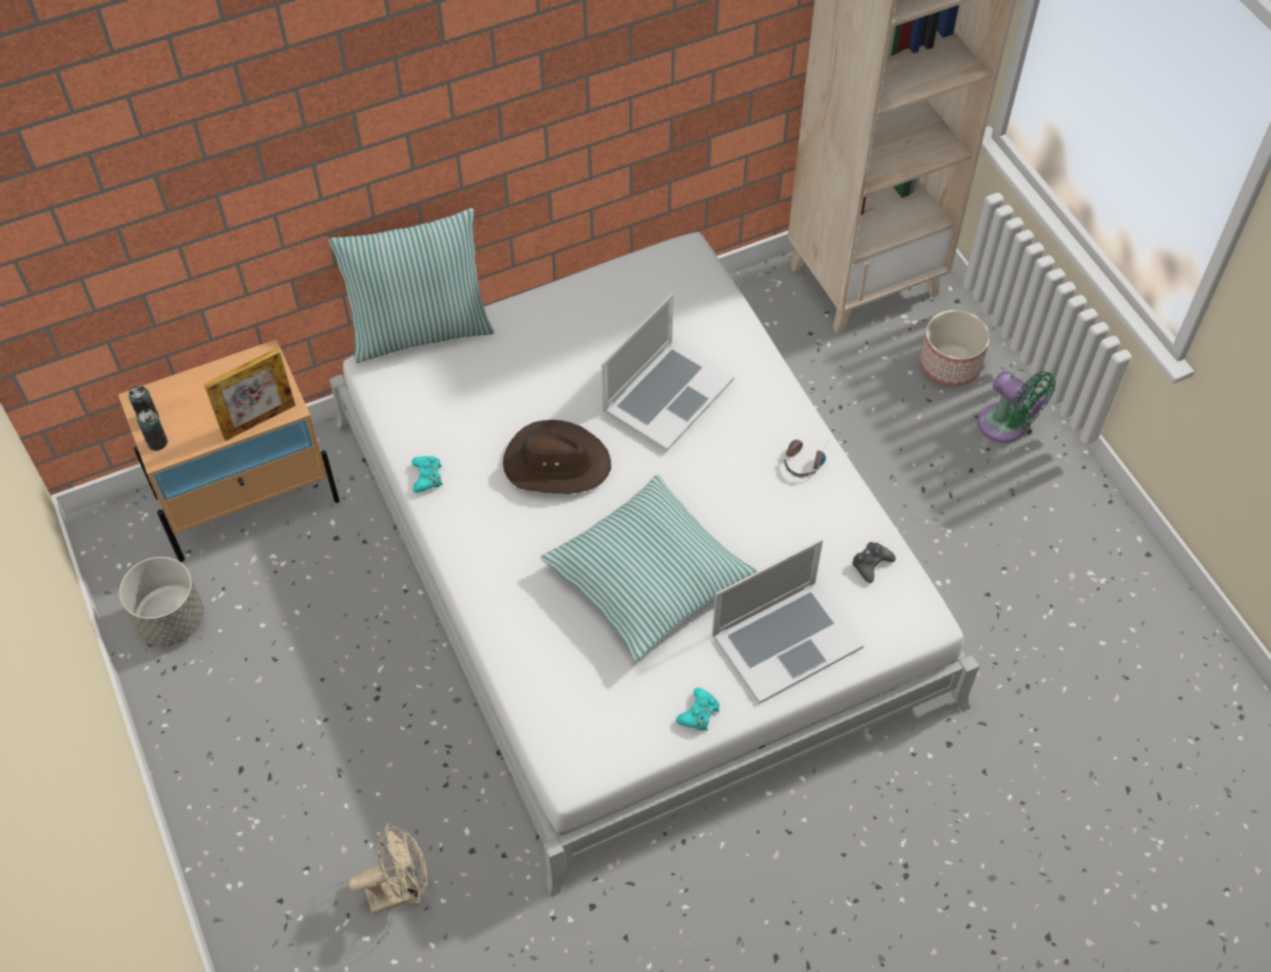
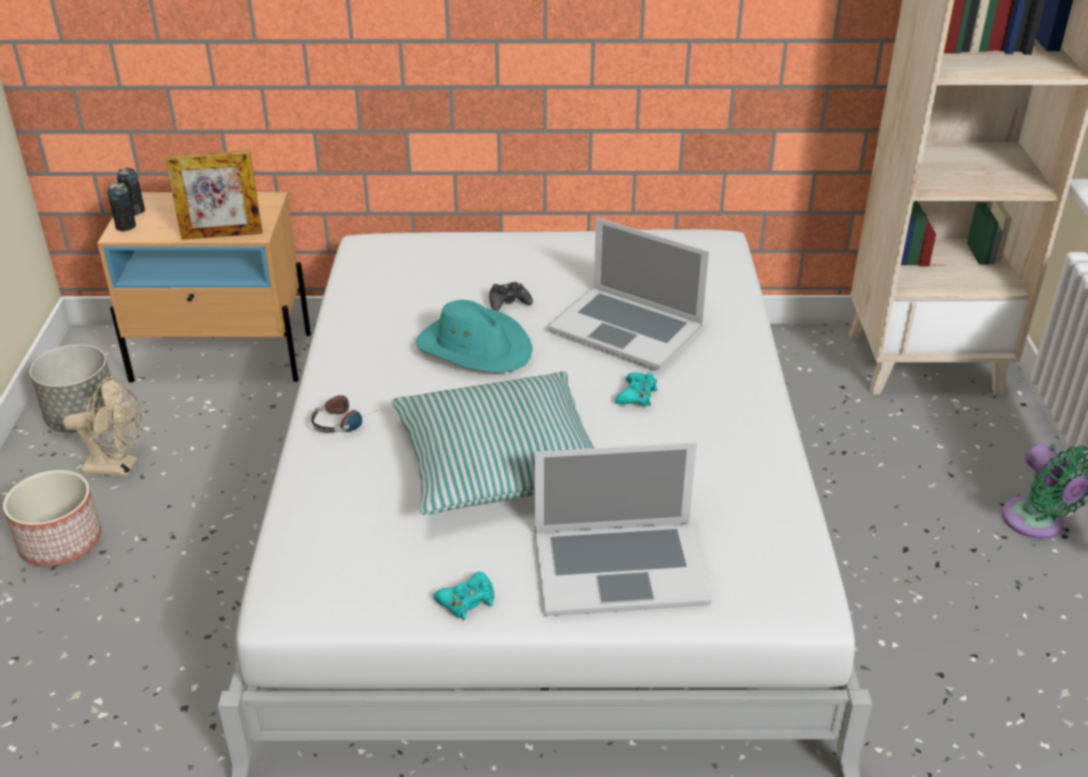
camera: 25 degrees right, 20 degrees down
(400, 890) = (84, 716): beige fan -> beige fan (119, 467)
(420, 330) = (426, 231): pillow -> none
(427, 477) = (345, 325): turquoise game controller -> turquoise game controller (637, 395)
(556, 463) = (474, 347): brown hat -> turquoise hat
(667, 394) = (626, 327): laptop -> laptop turned 60 degrees clockwise
(805, 459) = (746, 418): headphones -> headphones (345, 420)
(871, 564) = (769, 529): black game controller -> black game controller (508, 302)
(949, 363) = (990, 451): planter -> planter (61, 542)

